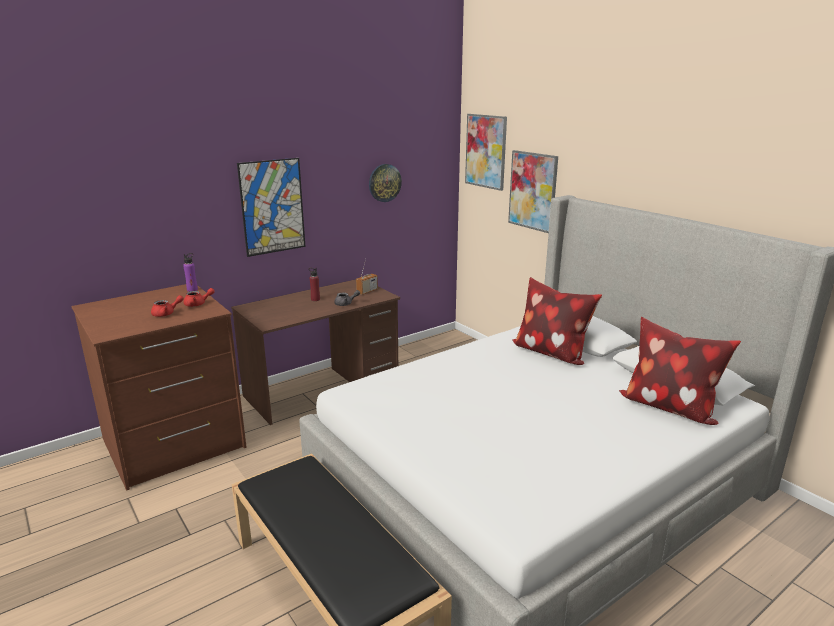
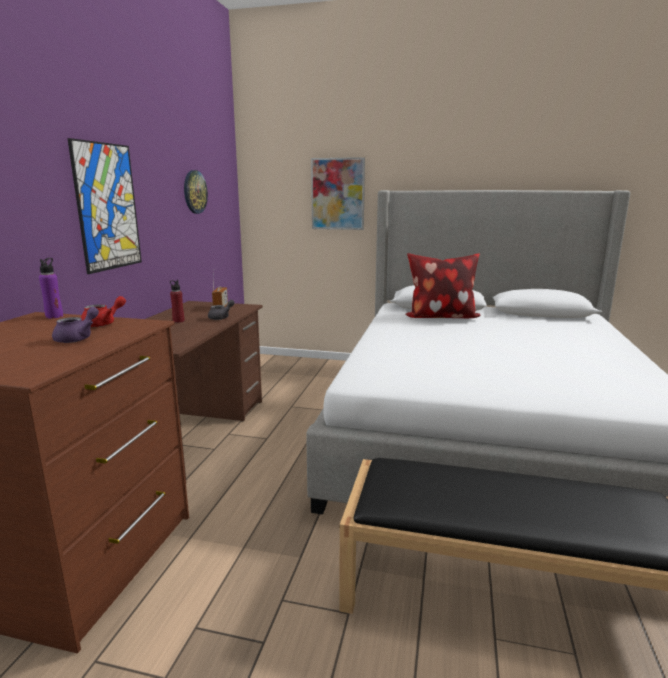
camera: 40 degrees left, 5 degrees down
(166, 313) = (78, 338): red teapot -> purple teapot
(486, 151) = (274, 164): picture -> none
(669, 407) = (569, 325): pillow -> none

